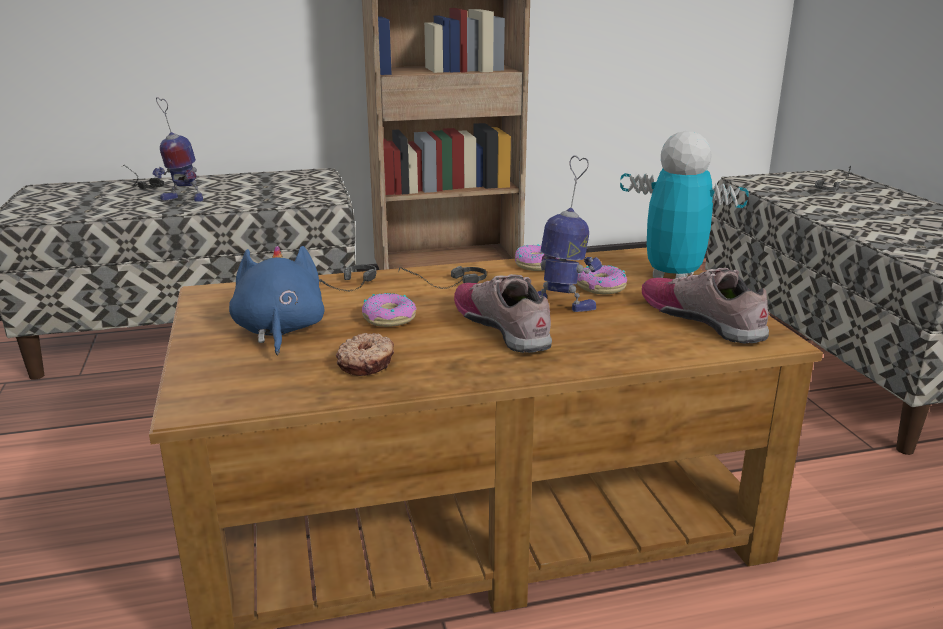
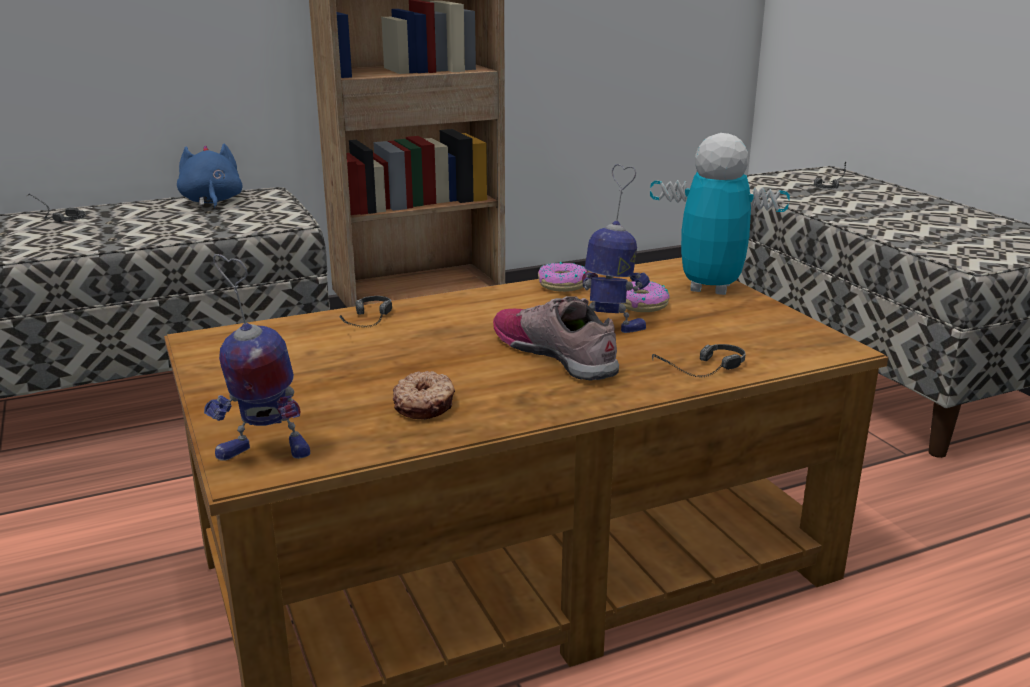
camera: 10 degrees left, 0 degrees up
(182, 199) = (115, 232): toy robot -> toy robot (263, 452)
(279, 331) = (308, 377): blue plush toy -> blue plush toy (211, 201)
(389, 318) = (427, 354): donut -> none
(445, 286) = (473, 314): headphones -> headphones (700, 372)
(703, 319) = (759, 331): shoe -> none

